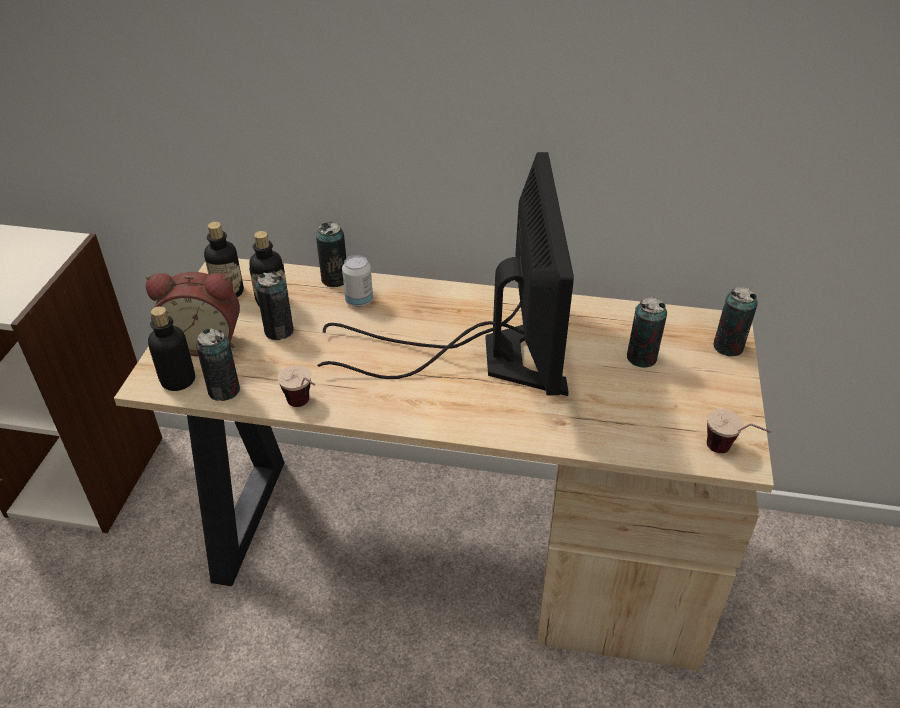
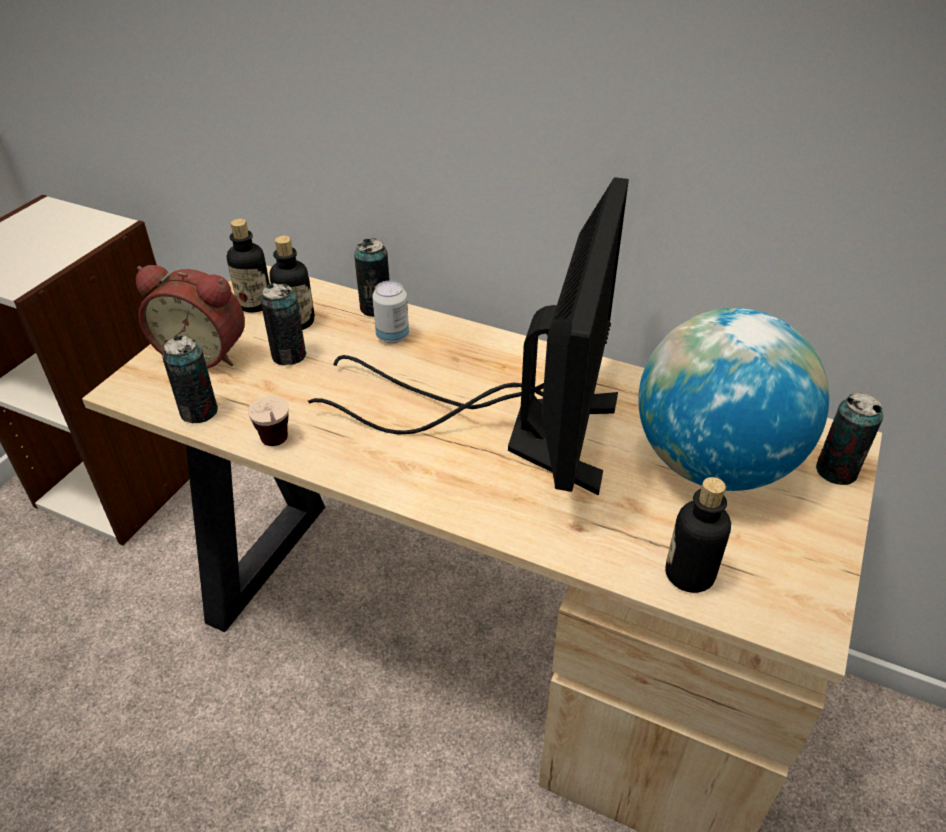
camera: 15 degrees right, 0 degrees up
(178, 380) = (156, 391): bottle -> bottle (689, 574)
(641, 358) = (712, 464): can -> globe
(729, 453) = (793, 616): cup -> none

